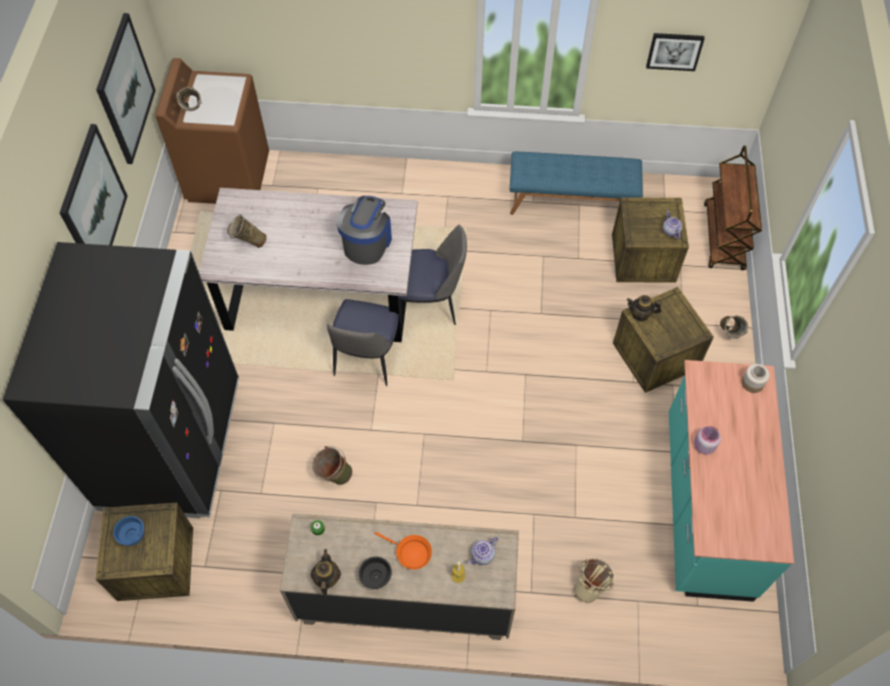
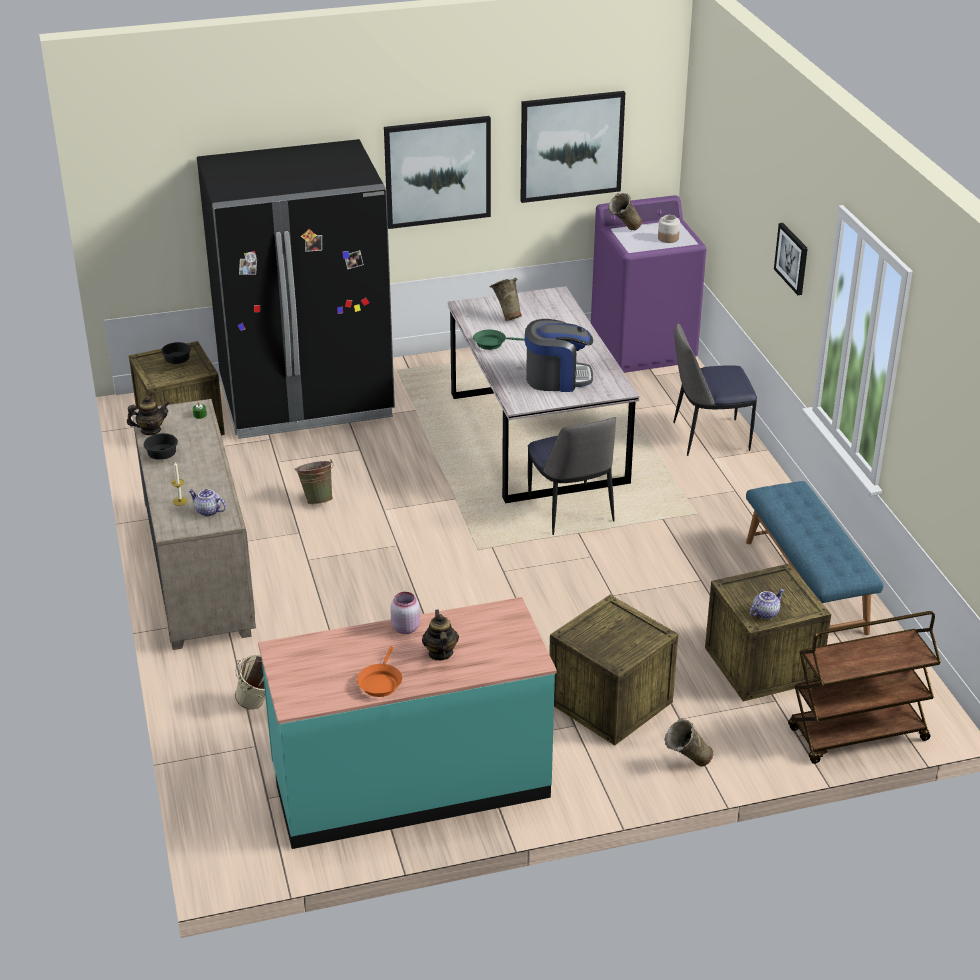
camera: 70 degrees right, 25 degrees down
(131, 534) = (177, 361): blue bowl -> black bowl
(228, 176) = (644, 348): brown washing machine -> purple washing machine
(288, 268) = (492, 343): none -> green frying pan
(366, 359) = (469, 486): chair -> chair (708, 437)
(410, 553) = (195, 469): orange frying pan -> orange frying pan (380, 682)
(640, 315) = (612, 609): teapot -> teapot (440, 653)
(674, 51) = (947, 435): picture -> picture (792, 258)
(752, 383) = (518, 654): jar -> jar (668, 238)

